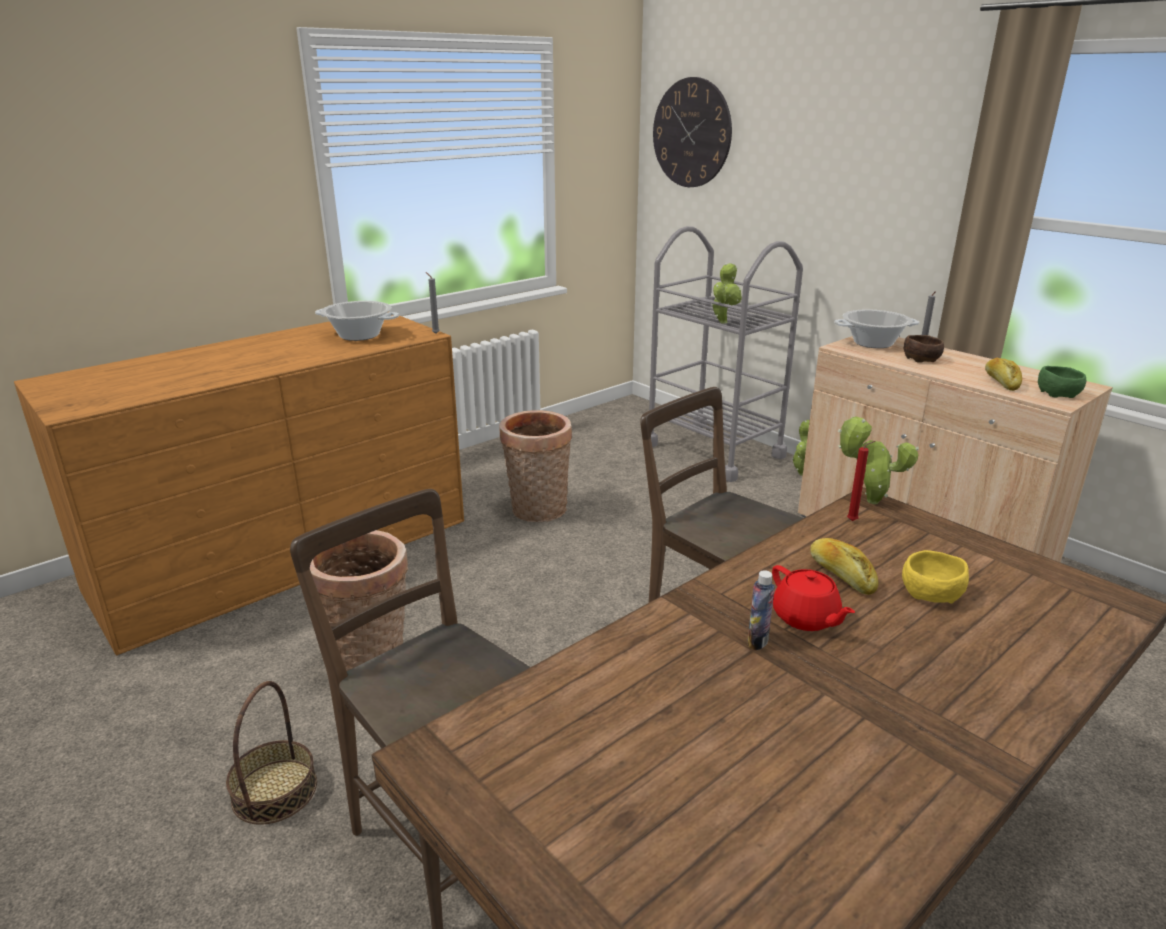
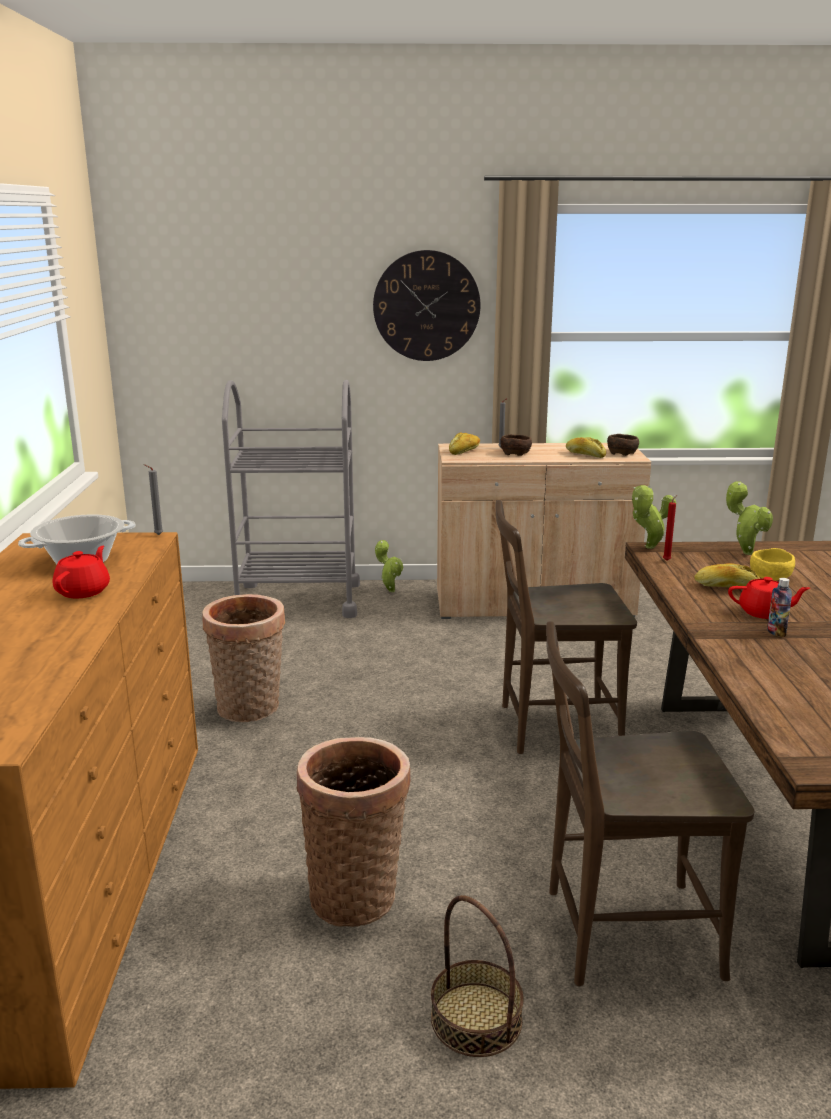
camera: 50 degrees left, 5 degrees down
(309, 353) = (84, 591): none -> red teapot
(691, 133) = (182, 286): wall clock -> wall clock (426, 306)
(723, 321) = (311, 465): potted plant -> potted plant (744, 552)
(873, 343) = (464, 451): cooking pot -> bread
(1058, 393) = (622, 453): green bowl -> brown bowl

